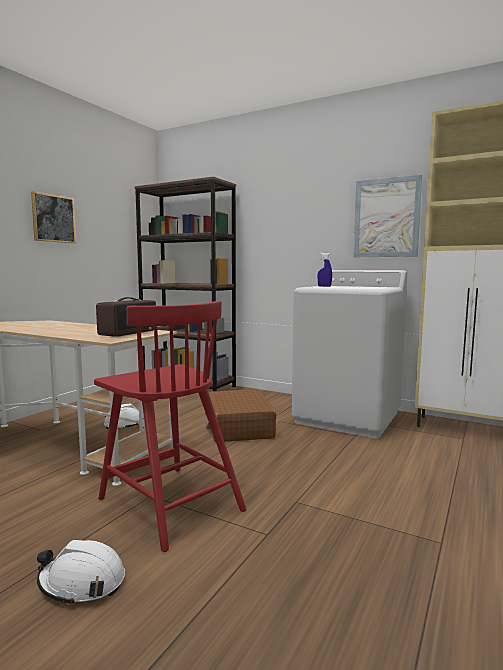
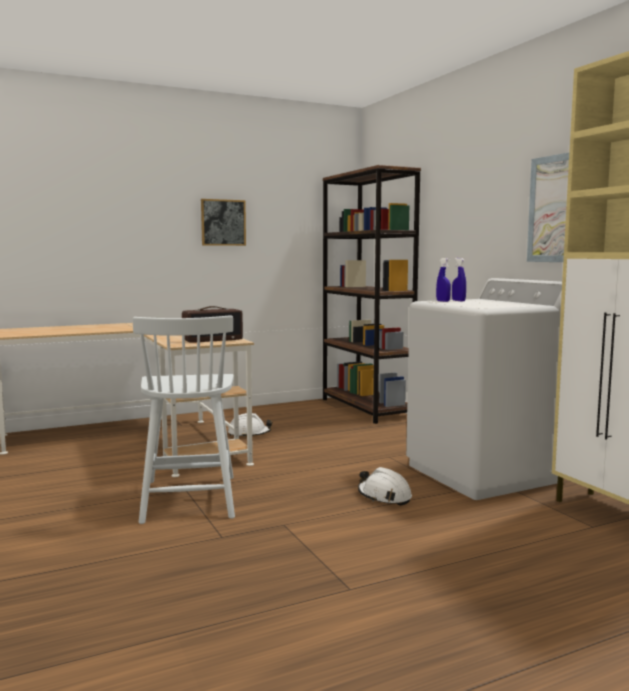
camera: 35 degrees right, 0 degrees up
(82, 583) = (75, 523): white hard hat -> white hard hat (384, 496)
(169, 503) = (189, 497): red chair -> white chair
(238, 427) = (344, 457): brown suitcase -> none
(318, 287) = (443, 301): none -> blue spray bottle

